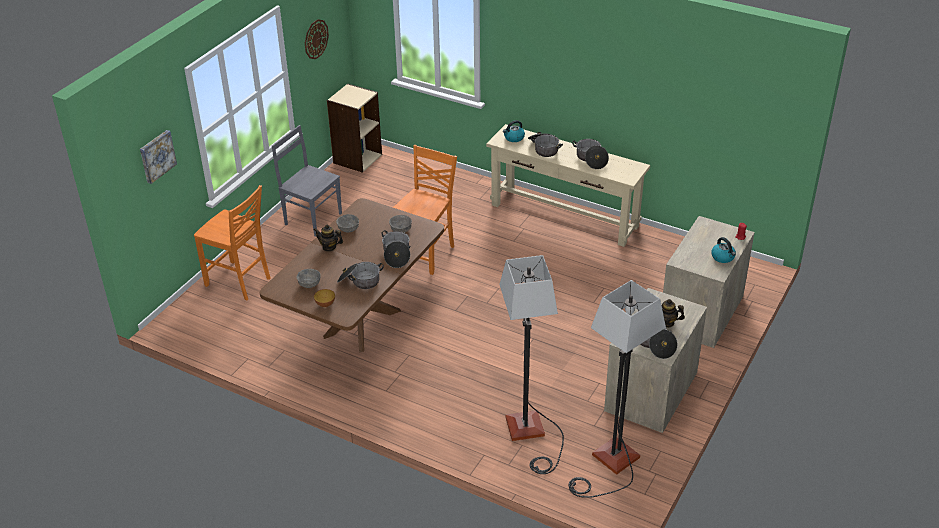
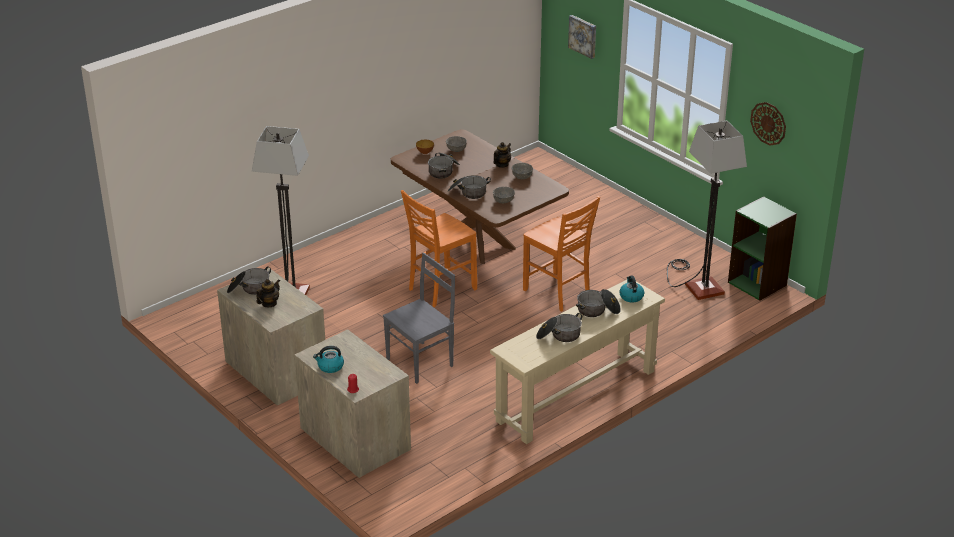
camera: 110 degrees right, 5 degrees down
(239, 282) = (574, 193): orange chair -> orange chair (440, 289)
(312, 218) = (654, 241): grey chair -> grey chair (421, 362)
(357, 158) = (757, 283): beige bookcase -> green bookcase
(610, 464) = (216, 324): floor lamp -> floor lamp (696, 284)

